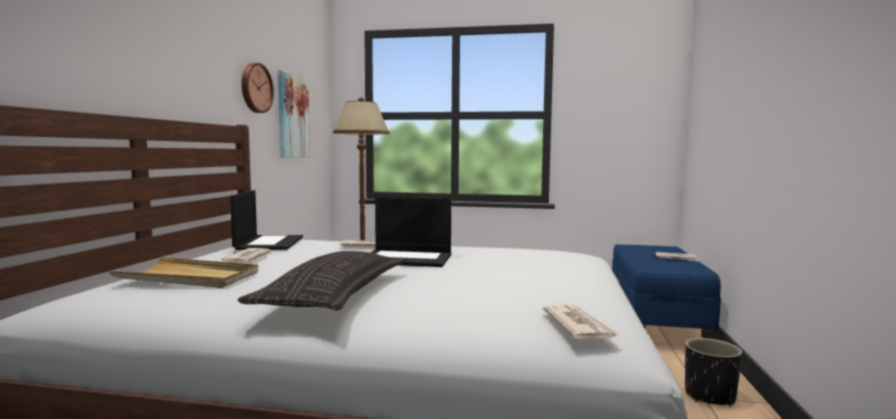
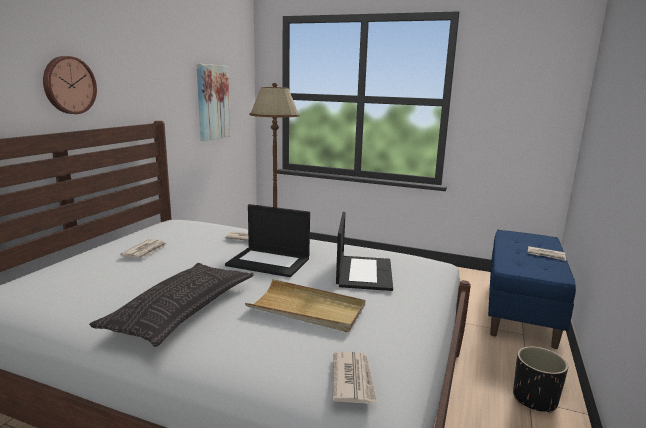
camera: 10 degrees right, 10 degrees up
(189, 278) = (87, 275): beige tray -> beige tray (307, 309)
(255, 88) = (173, 84): wall clock -> wall clock (68, 85)
(269, 243) = (173, 228): laptop -> laptop (363, 272)

